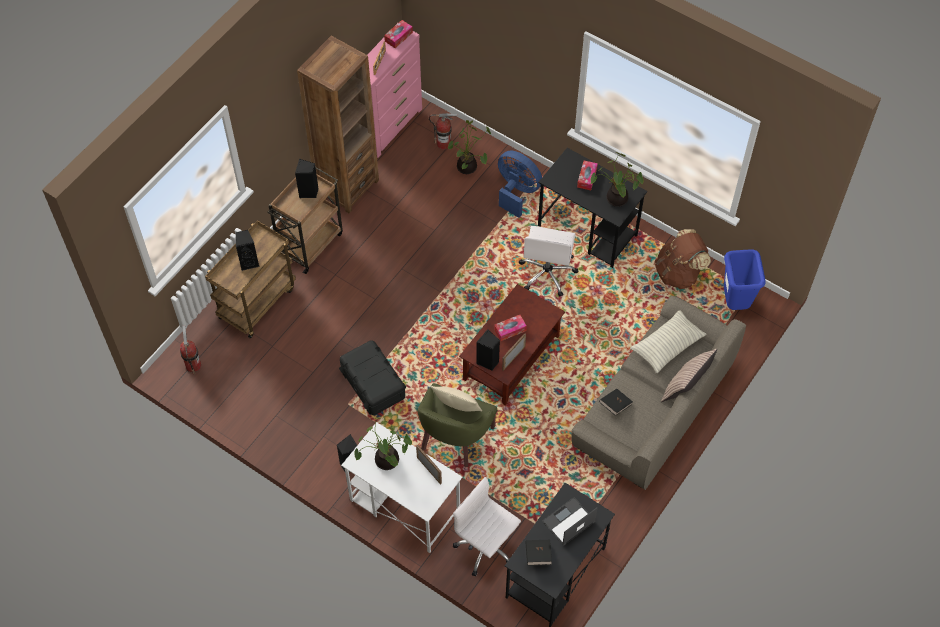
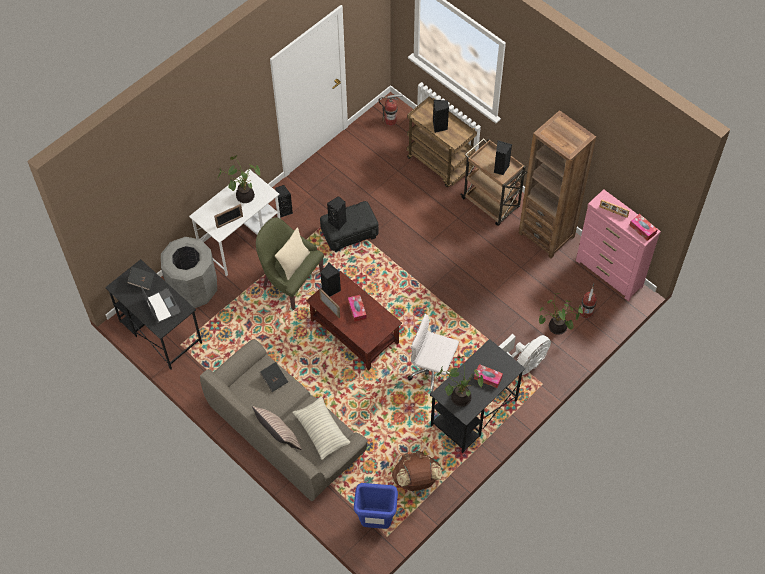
camera: 100 degrees right, 0 degrees up
(379, 381) = (338, 223): none -> black speaker
(486, 547) = (194, 290): white office chair -> grey trash can
(517, 192) = (525, 363): blue fan -> white fan

